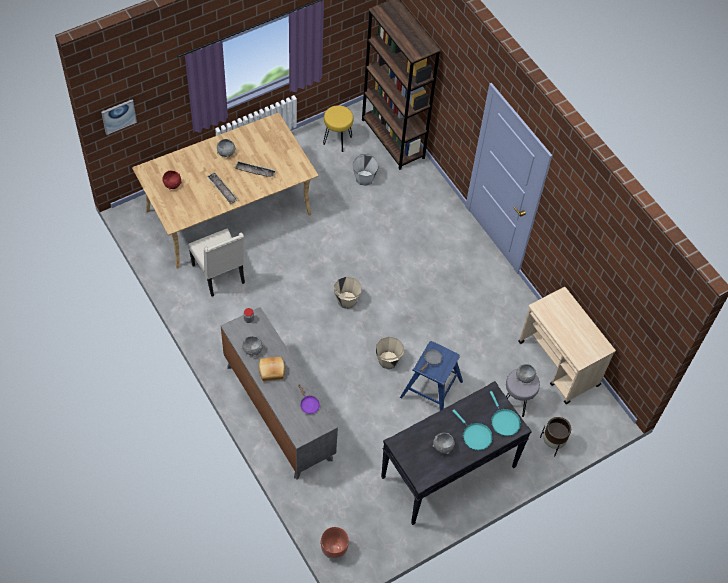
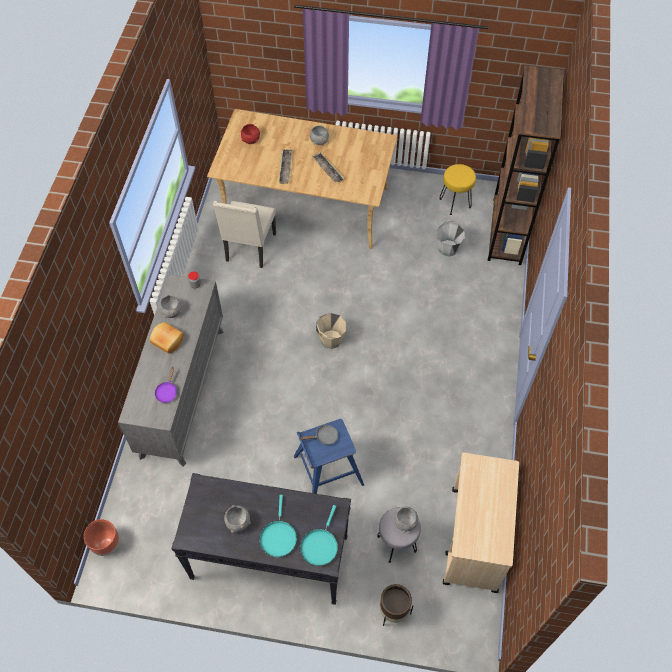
camera: 45 degrees right, 0 degrees up
(118, 116) = (232, 47): picture -> none
(388, 360) = (315, 416): beige bucket -> none

